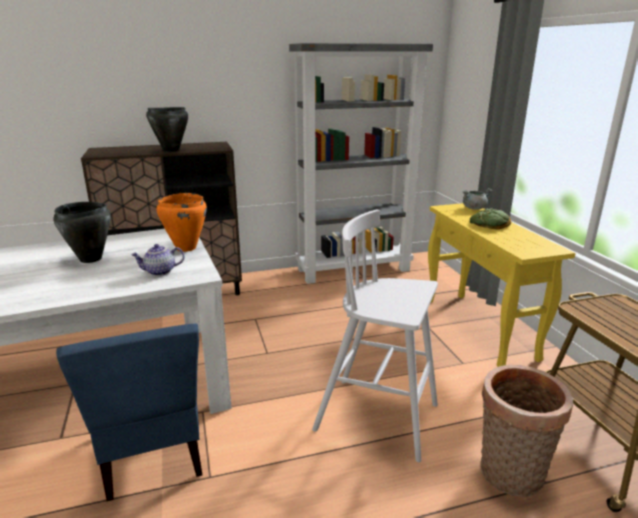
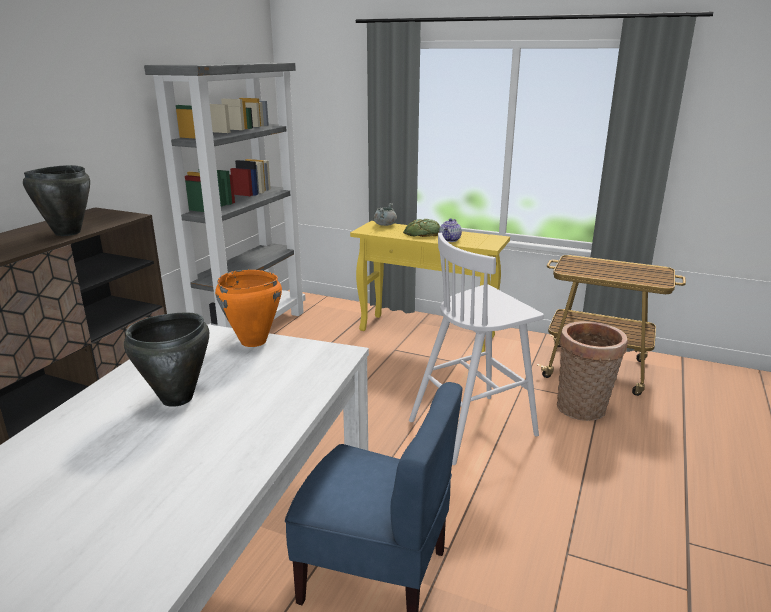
camera: 50 degrees left, 0 degrees up
(160, 272) = (296, 369): teapot -> teapot (450, 240)

